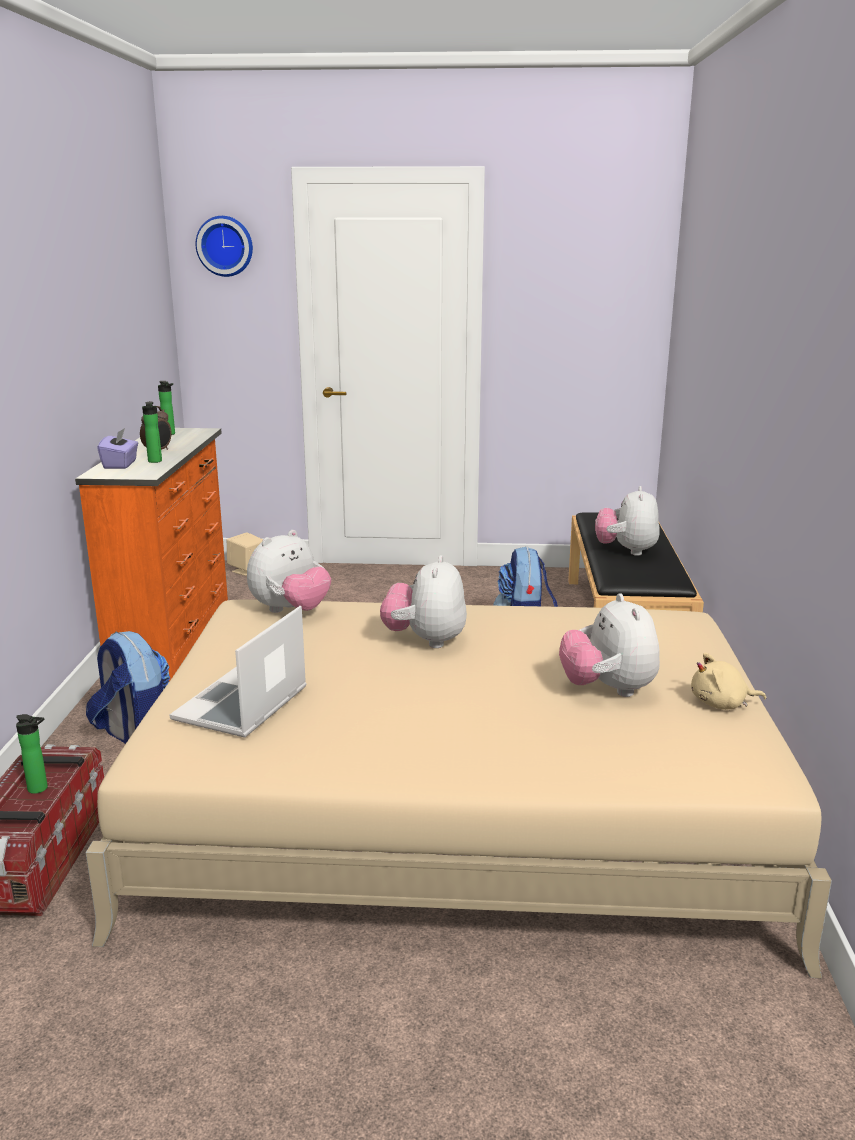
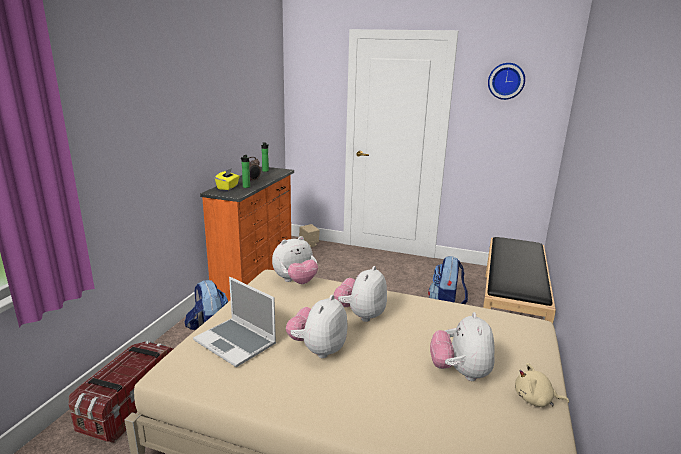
camera: 15 degrees right, 0 degrees up
(40, 789) = (130, 368): bottle -> none
(120, 464) = (228, 187): purple tissue box -> yellow tissue box
(225, 246) = (312, 71): wall clock -> wall clock (506, 81)
(242, 706) = (236, 343): laptop -> laptop turned 90 degrees counterclockwise
(626, 551) = (514, 267): plush toy -> plush toy (318, 349)

